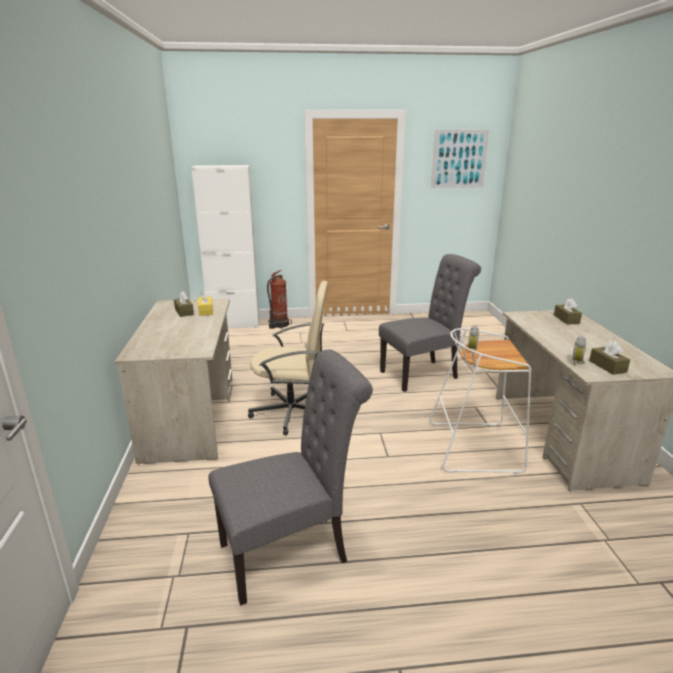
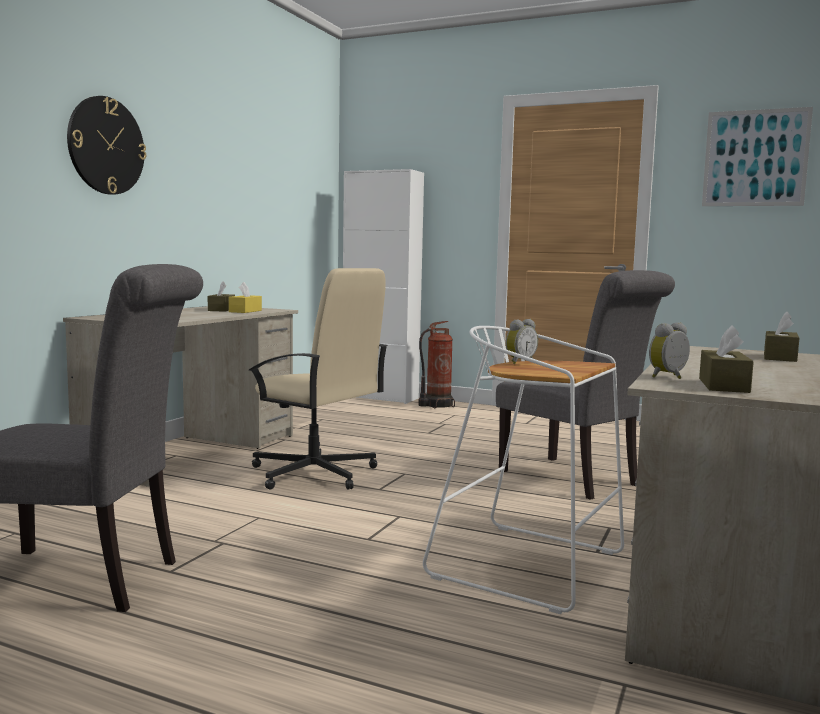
camera: 30 degrees right, 15 degrees down
(103, 211) = (106, 146): none -> wall clock
(423, 374) = (575, 479): grey chair -> grey chair turned 45 degrees clockwise

